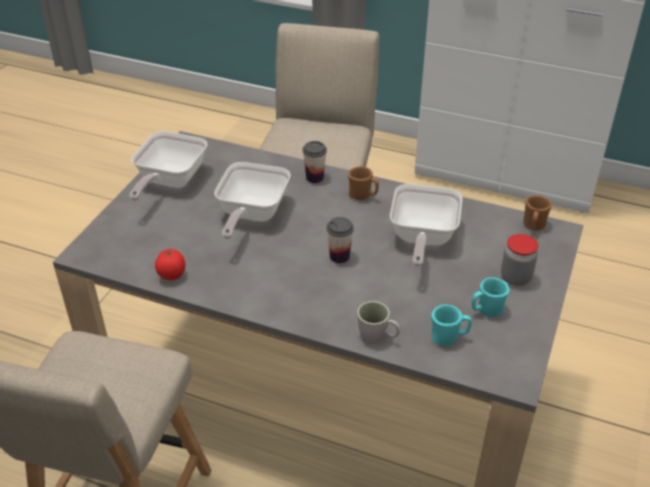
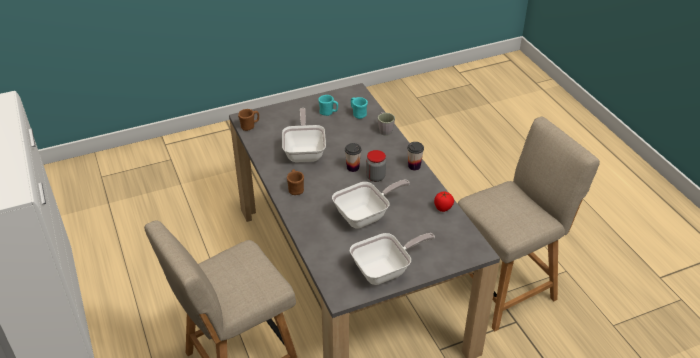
camera: 135 degrees left, 0 degrees up
(314, 177) = (302, 216): cup -> cup (414, 166)
(421, 239) = (305, 151): frying pan -> frying pan turned 60 degrees counterclockwise
(515, 277) = (296, 115): jar -> jar (375, 177)

